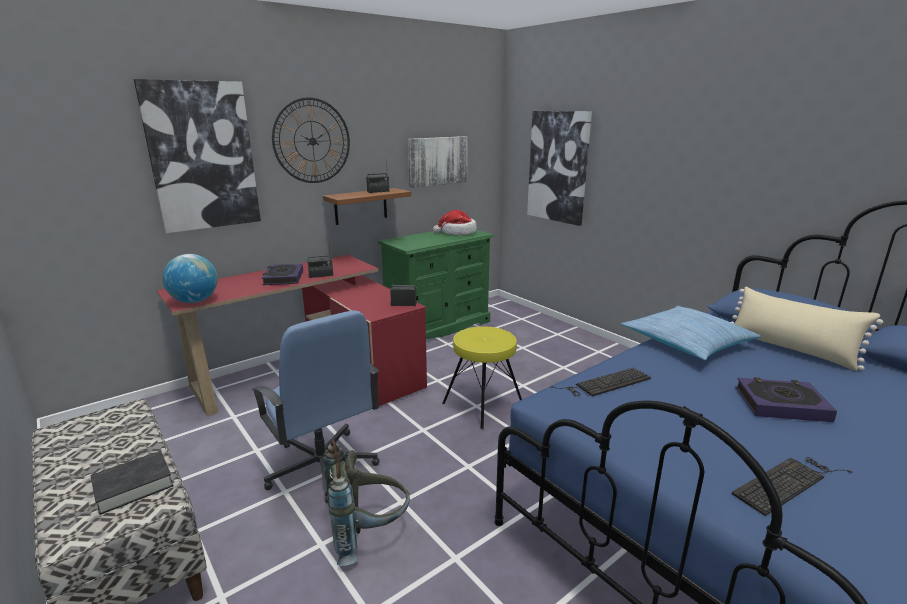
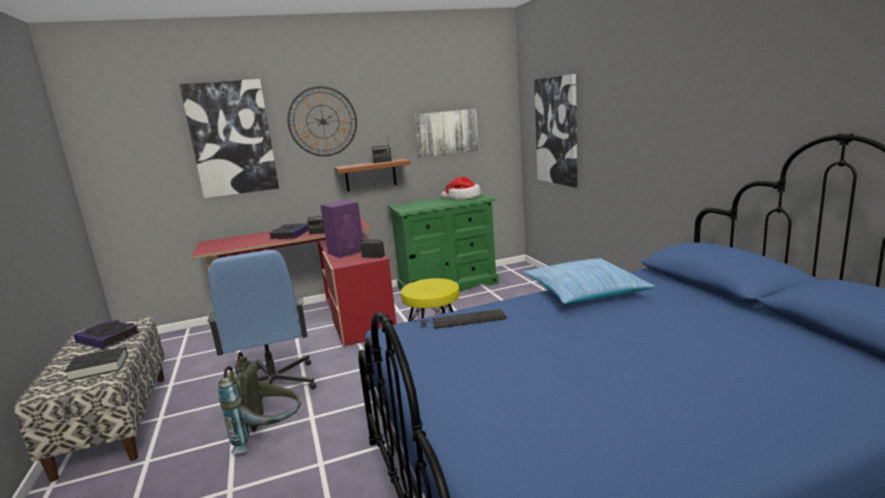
camera: 20 degrees right, 5 degrees down
(194, 301) = (213, 249): globe -> none
(364, 298) = (347, 252): none -> purple speaker
(781, 404) = (610, 347): book -> book (108, 338)
(788, 482) = (526, 406): keyboard -> none
(790, 349) = (692, 302): beige pillow -> none

